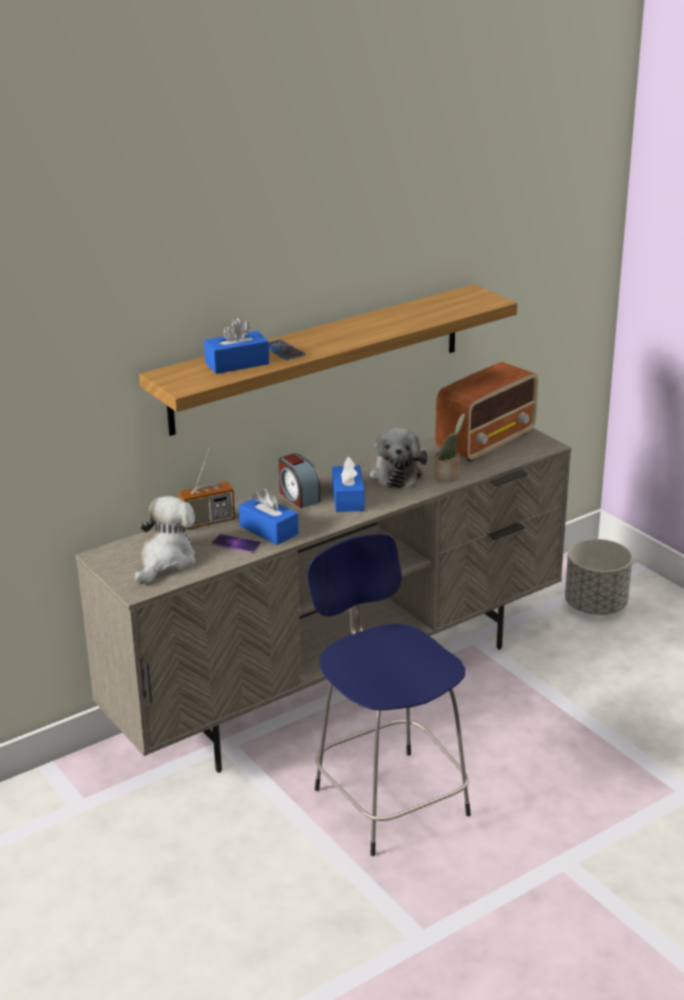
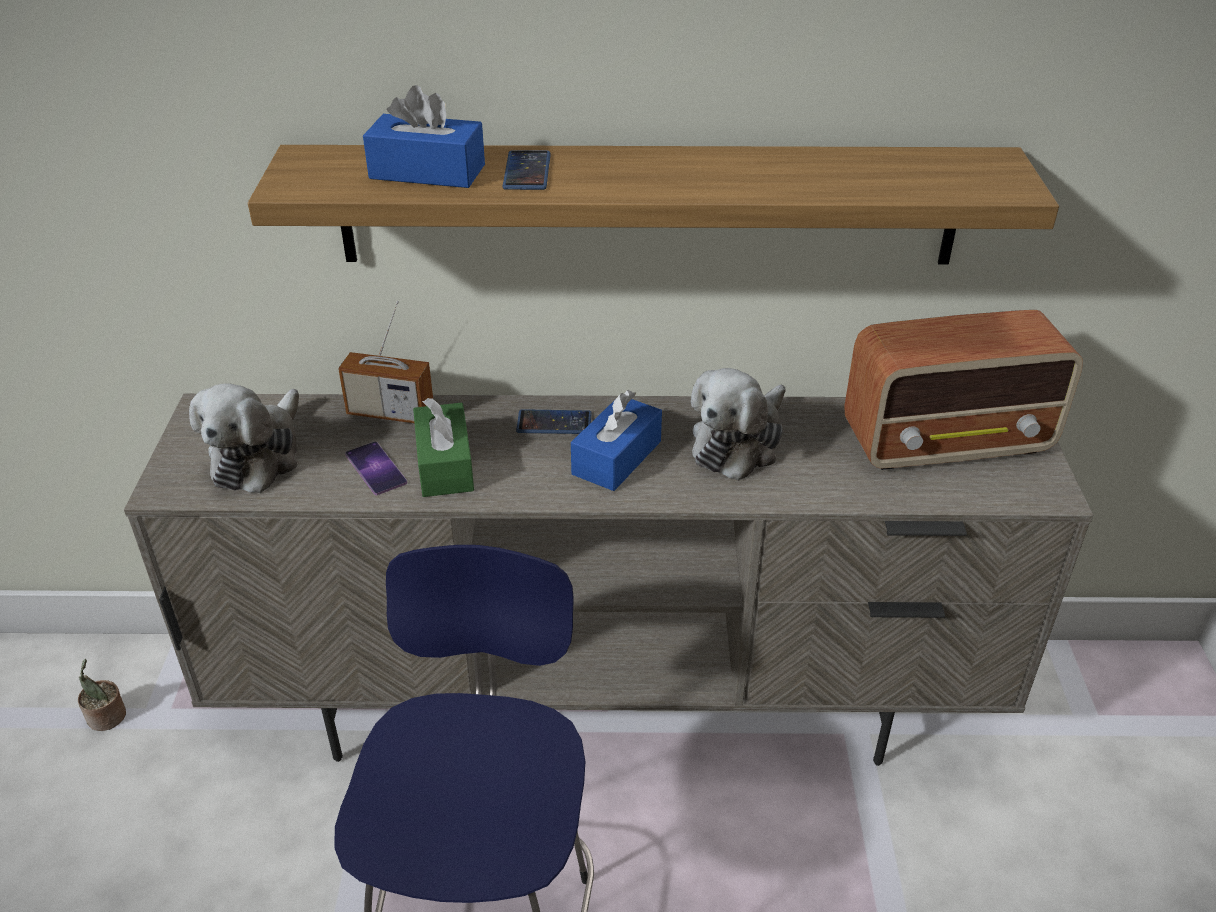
camera: 35 degrees right, 10 degrees up
(165, 561) = (258, 456): plush toy -> plush toy turned 135 degrees clockwise
(268, 530) = (445, 464): blue tissue box -> green tissue box
(298, 496) = (554, 423): alarm clock -> phone
(448, 476) = (815, 483): potted plant -> potted plant (107, 718)
(596, 605) = (1099, 764): grey planter -> none

